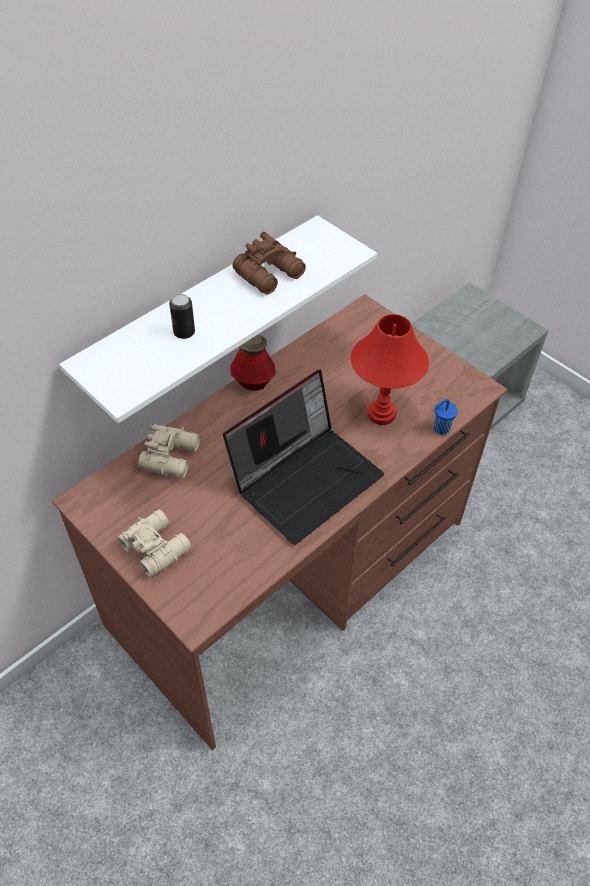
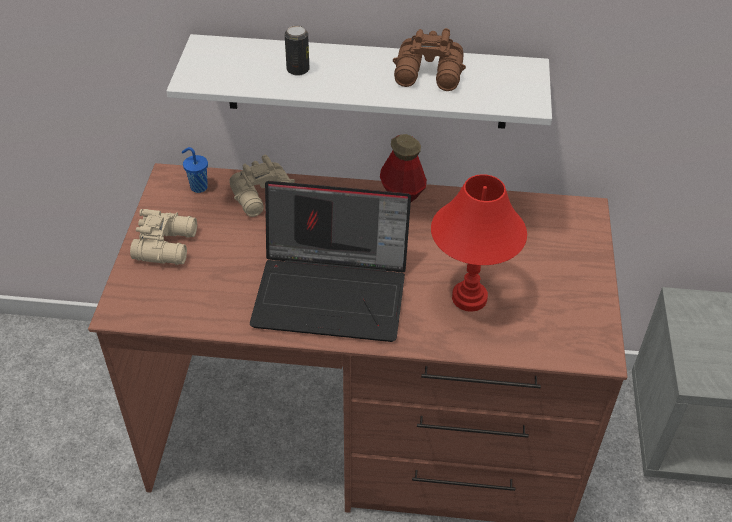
camera: 50 degrees right, 5 degrees down
(440, 429) = (503, 353): blue cup -> blue cup (198, 187)

